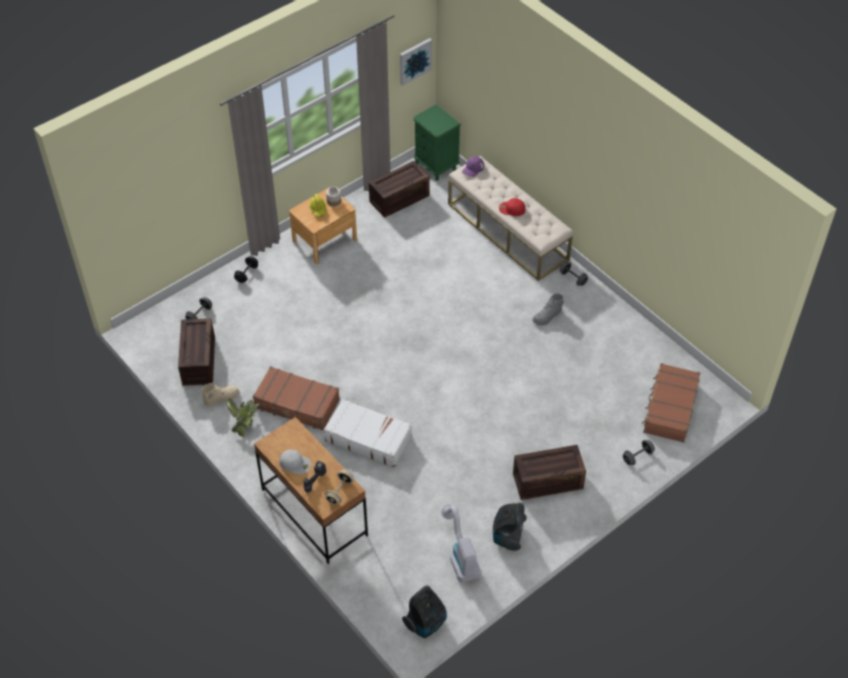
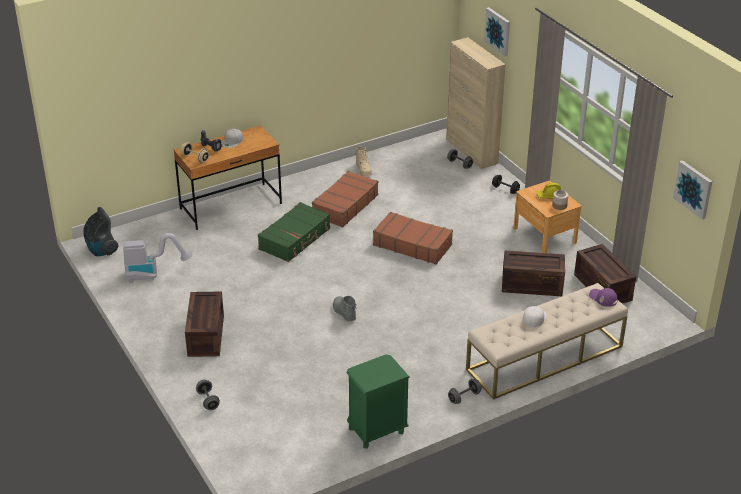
camera: 100 degrees right, 15 degrees down
(154, 182) = (498, 31): none -> picture
(171, 307) = (471, 151): none -> beige cabinet
(199, 361) = (406, 162): crate -> crate (531, 285)
(244, 423) = (333, 180): potted plant -> none
(368, 438) = (295, 239): white suitcase -> green suitcase
(435, 166) = (656, 318): green nightstand -> green nightstand (376, 431)
(508, 536) = (159, 303): vacuum cleaner -> none
(511, 209) = (534, 317): red cap -> white cap
(547, 317) = (411, 368): grey boot -> grey boot (344, 313)
(669, 408) = (259, 437): brown suitcase -> brown suitcase (412, 245)

